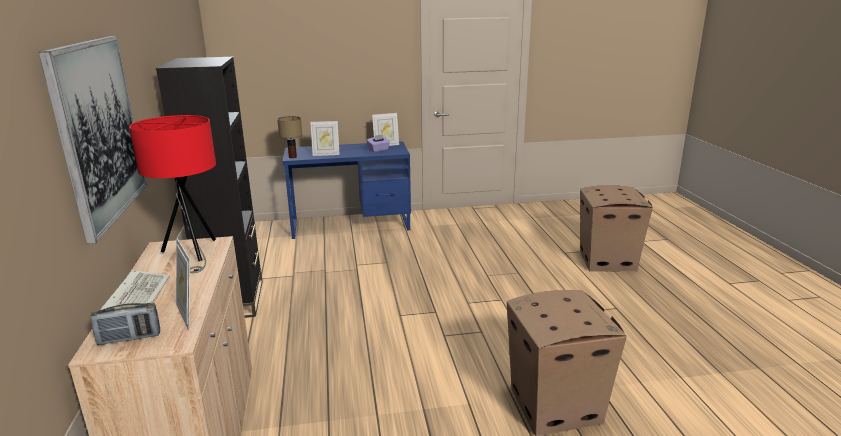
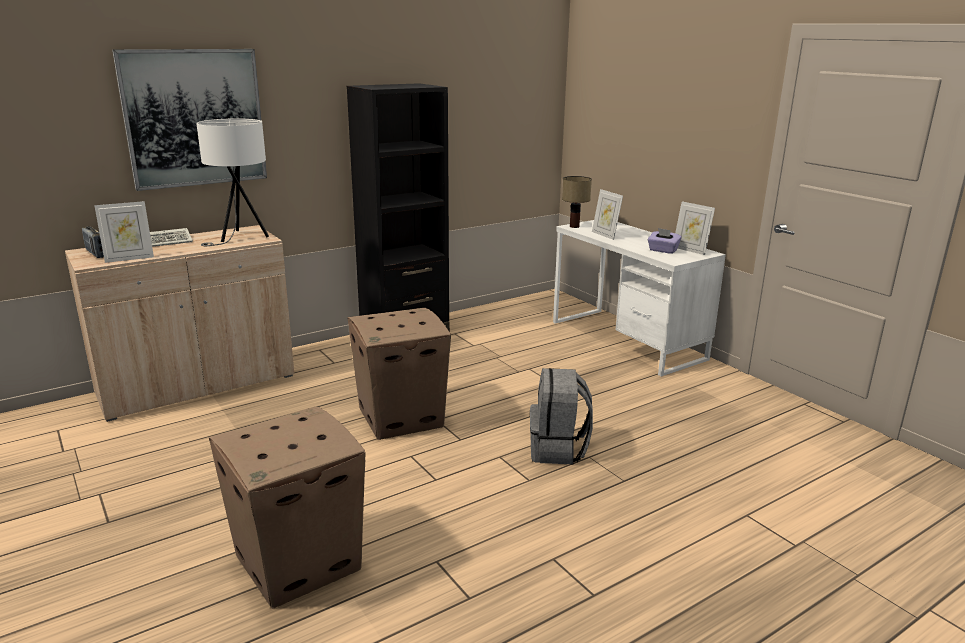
camera: 65 degrees right, 0 degrees up
(188, 315) = (129, 258): picture frame -> picture frame turned 150 degrees counterclockwise
(192, 253) = (240, 238): red table lamp -> white table lamp
(351, 225) = (626, 340): blue desk -> white desk
(473, 282) = (558, 450): none -> grey backpack
(607, 260) = (771, 568): cardboard box -> cardboard box (402, 417)

